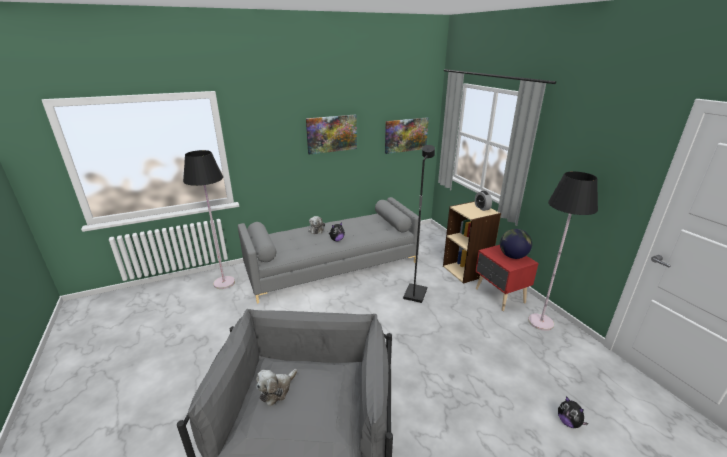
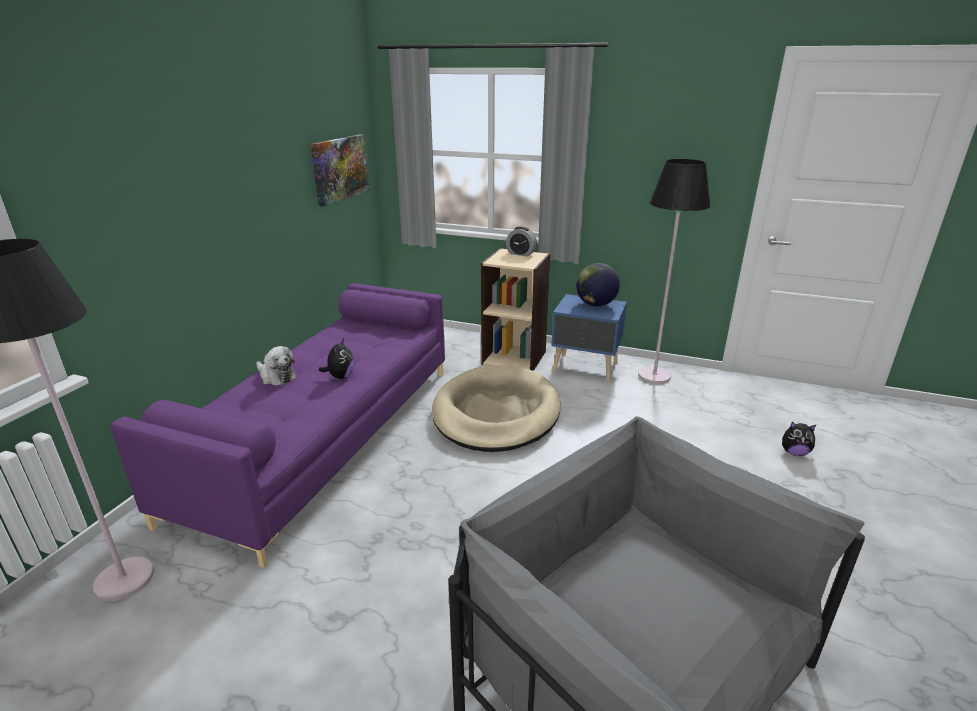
camera: 45 degrees left, 0 degrees up
(277, 390) = (629, 619): plush toy -> none
(331, 134) = (235, 175): picture -> none
(333, 266) = (325, 436): grey sofa -> purple sofa
(414, 294) = (496, 413): black floor lamp -> beige dog bed
(499, 296) = (586, 369): red nightstand -> blue nightstand

